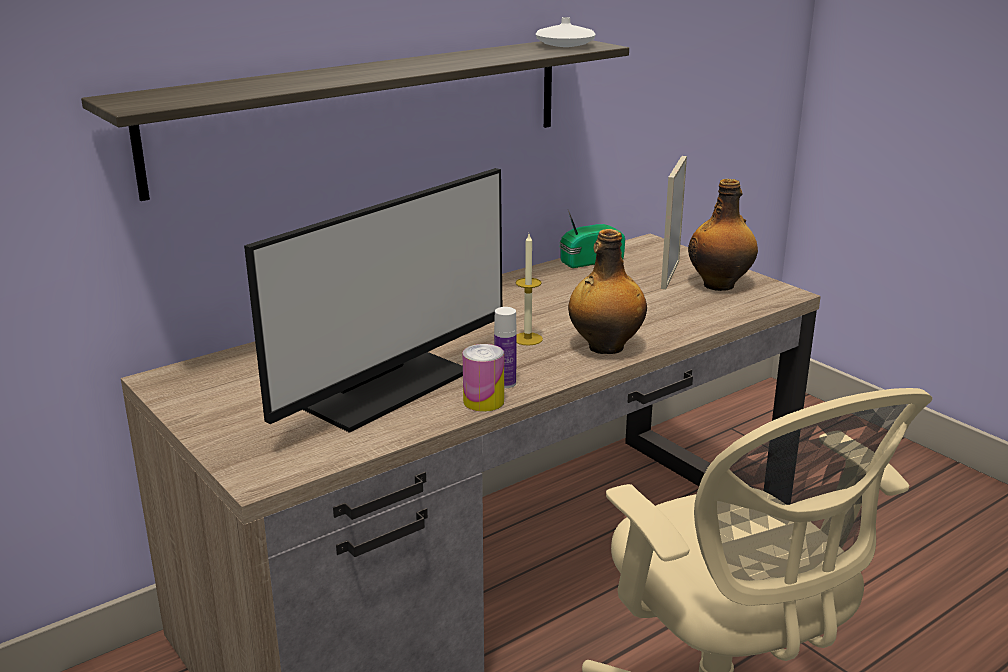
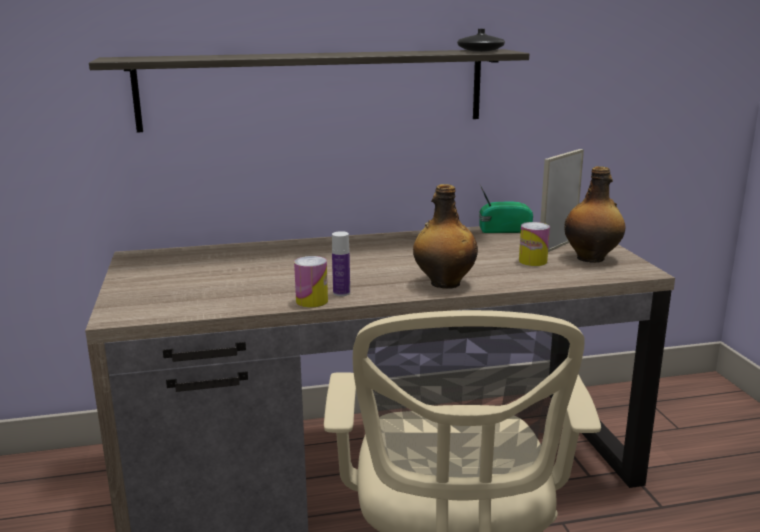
camera: 25 degrees right, 5 degrees down
(381, 387) = (256, 281): monitor -> none
(527, 339) = (393, 270): candle -> none
(565, 45) = (480, 51): white vase -> black vase
(665, 299) = (533, 261): none -> can

